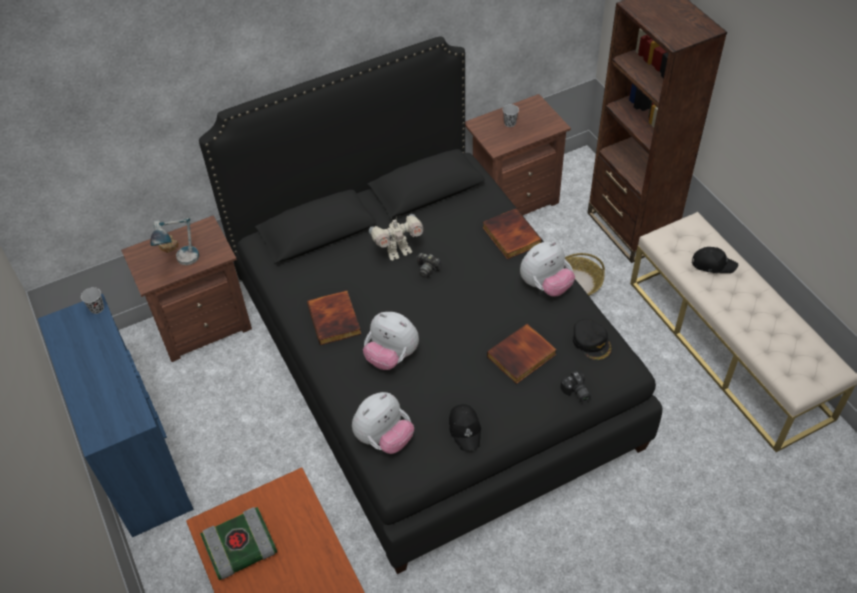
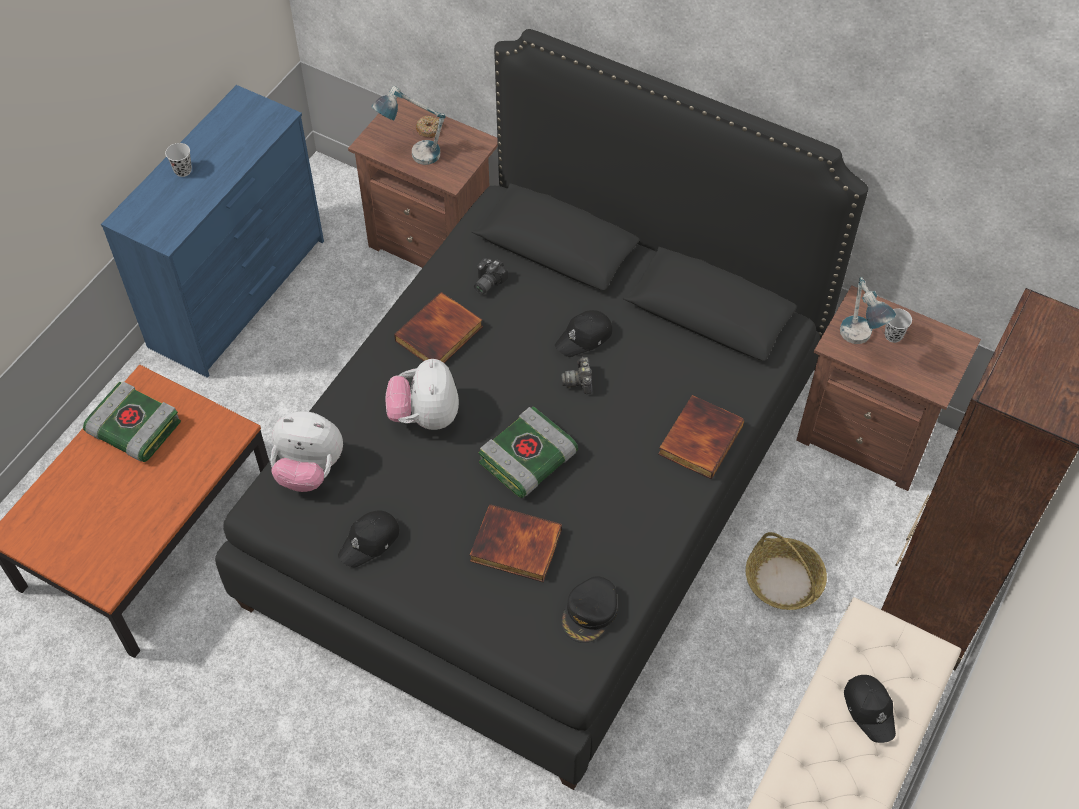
camera: 55 degrees right, 5 degrees up
(97, 308) = (279, 120): black cup -> black cup (183, 170)
(398, 251) = (584, 338): toy robot -> black cap
(465, 320) = (527, 460): none -> book
(503, 138) = (859, 342): none -> table lamp
(545, 286) = (646, 517): plush toy -> none
(576, 393) = (498, 631): camera -> camera (486, 282)

